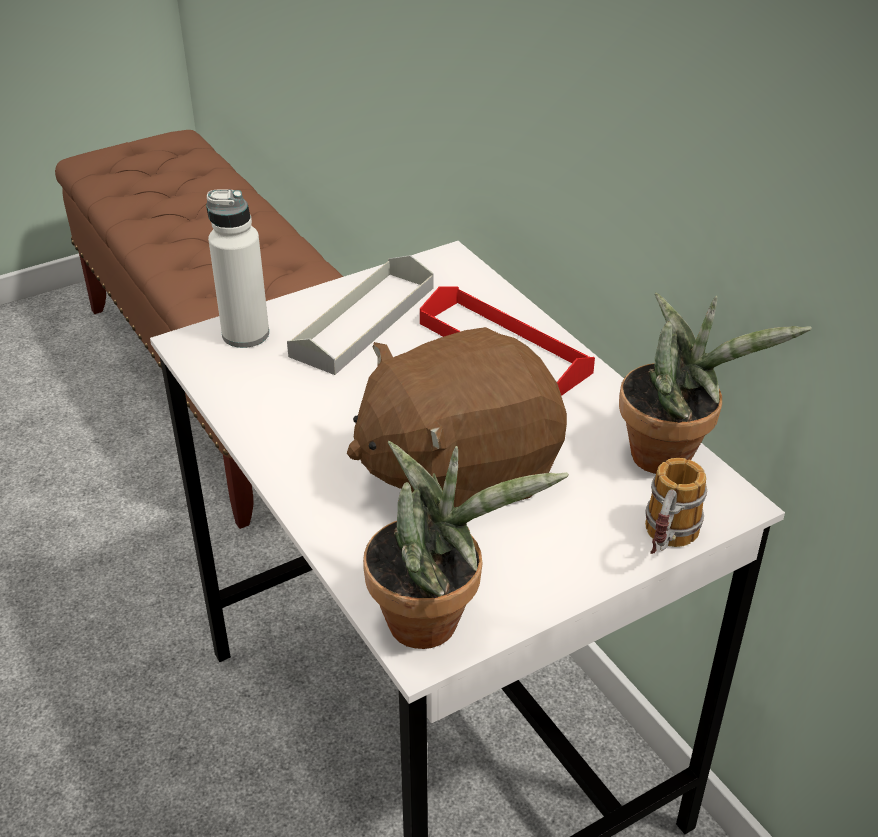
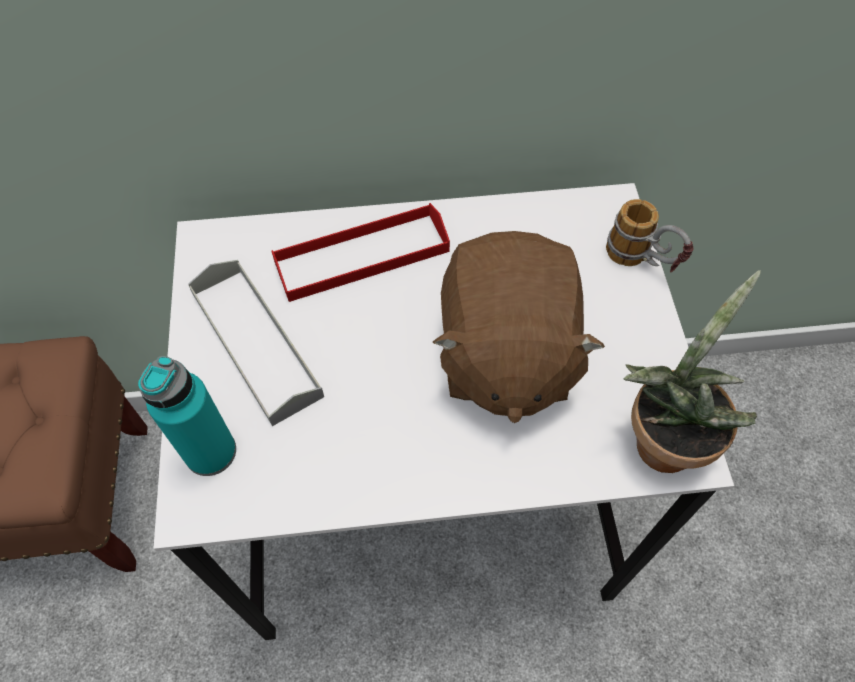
camera: 65 degrees left, 20 degrees up
(245, 334) = (210, 452): white bottle -> turquoise bottle
(670, 454) = (548, 213): potted plant -> none

